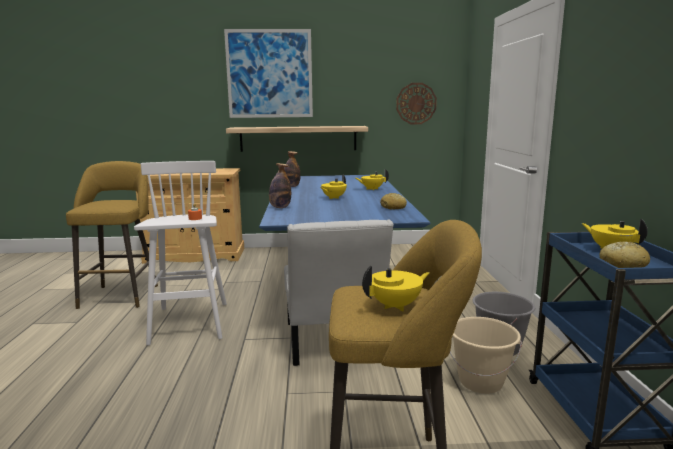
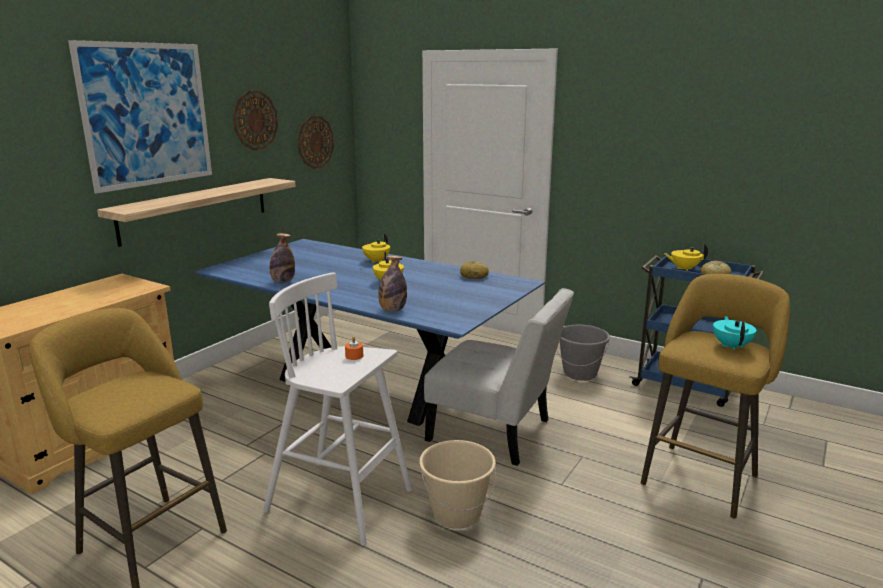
camera: 55 degrees left, 5 degrees up
(356, 82) = (255, 120): none -> wall clock
(396, 306) = (731, 346): yellow teapot -> turquoise teapot
(480, 382) = (618, 400): beige bucket -> beige bucket (456, 514)

